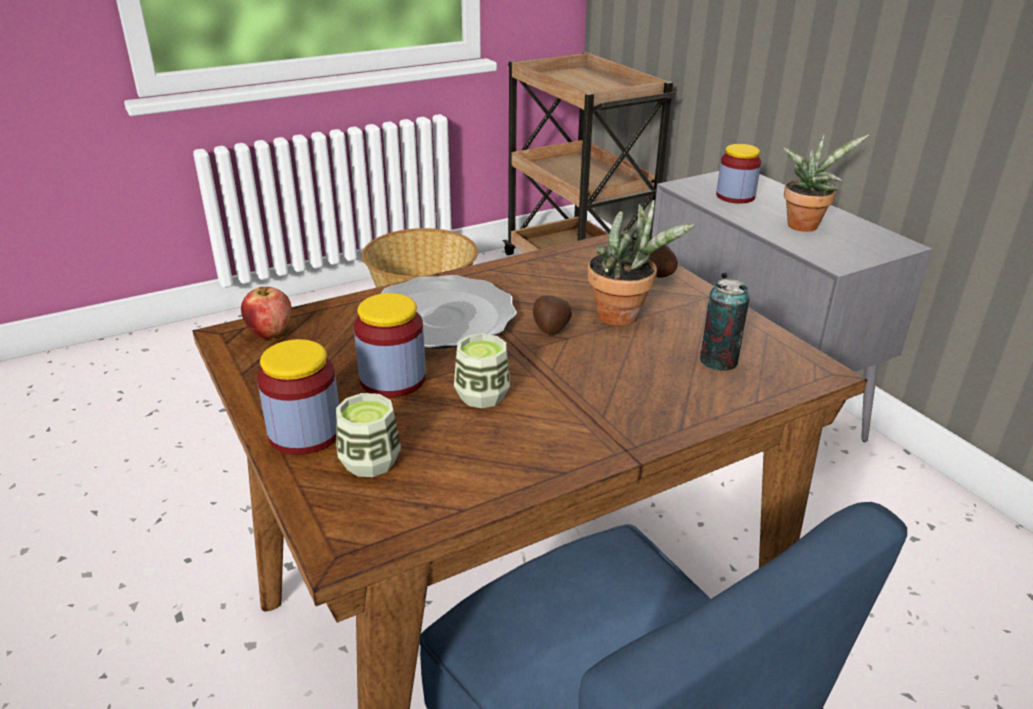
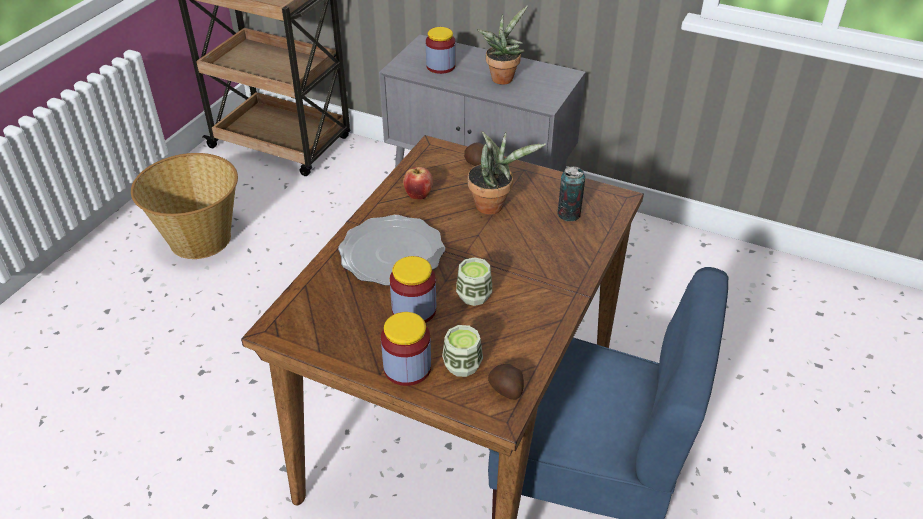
camera: 35 degrees left, 10 degrees up
(270, 333) = (299, 316): apple -> apple (418, 195)
(550, 329) = (462, 232): potato -> potato (507, 390)

